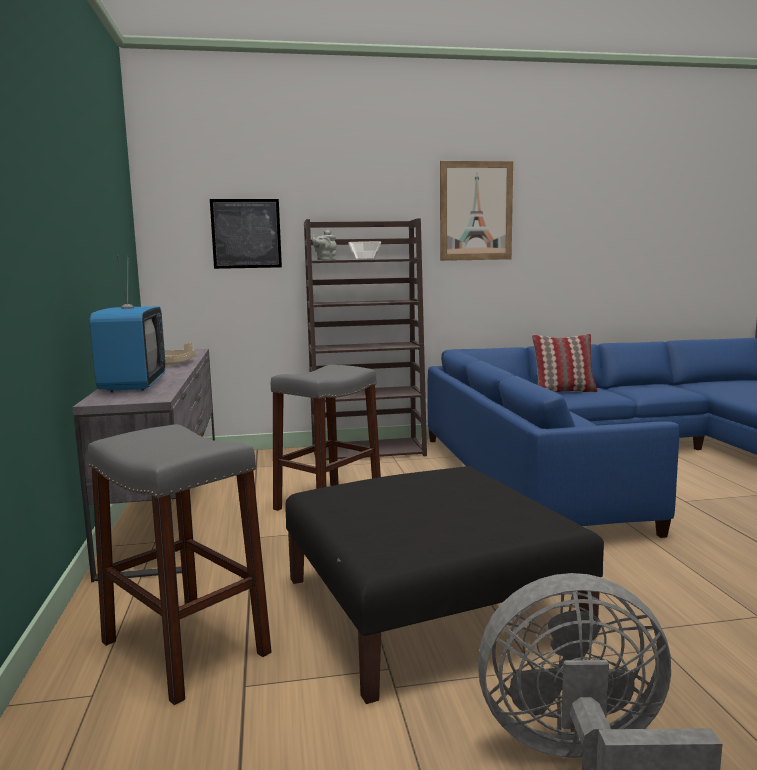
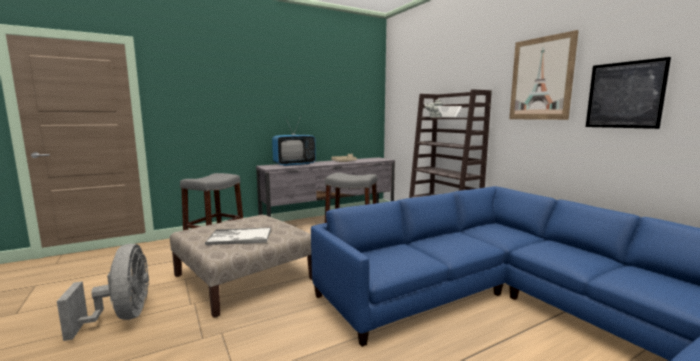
camera: 70 degrees right, 0 degrees up
(246, 233) = (416, 102): picture -> picture (624, 95)
(427, 606) = (245, 277): black ottoman -> beige ottoman
(469, 507) = (239, 237): none -> tray
(563, 391) = (550, 245): pillow -> none

